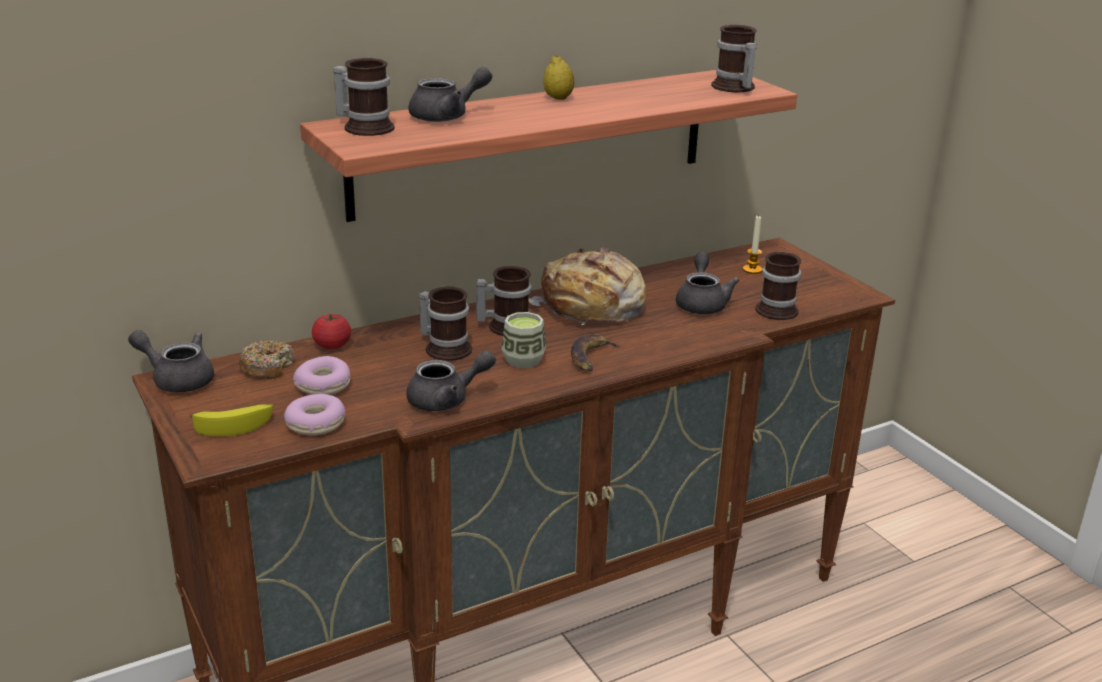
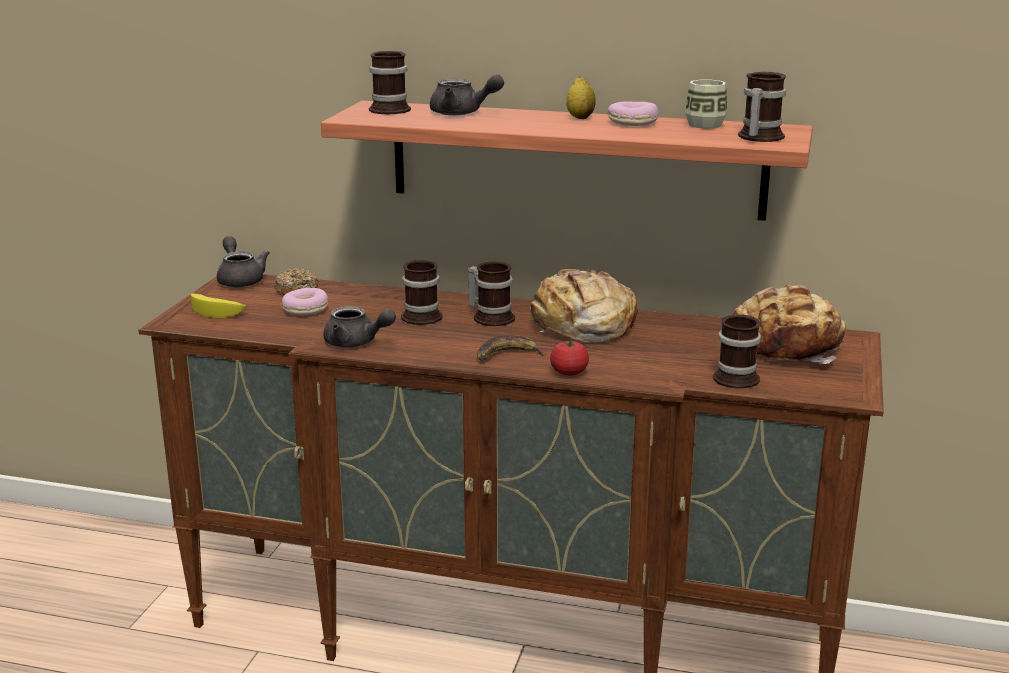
camera: 45 degrees right, 5 degrees down
(316, 424) = (257, 327): donut -> donut (633, 122)
(332, 345) = (357, 291): tomato -> tomato (569, 372)
(523, 360) = (456, 340): cup -> cup (705, 125)
(702, 303) = (680, 352): grey teapot -> none
(752, 270) = (787, 345): candle -> bread

